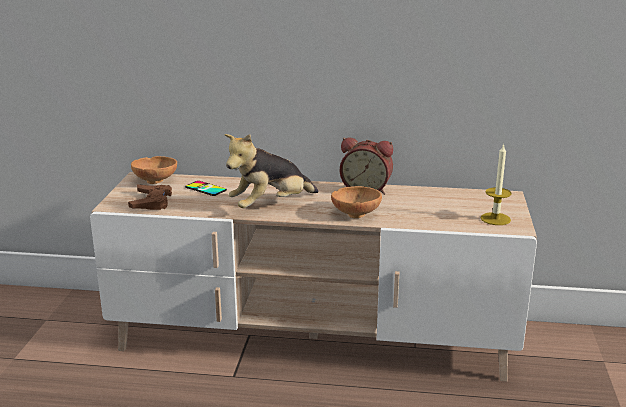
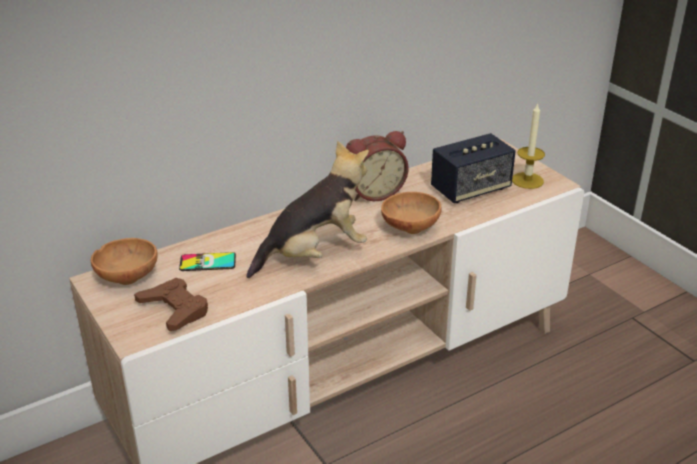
camera: 40 degrees left, 10 degrees up
(270, 206) = (314, 254): plush toy -> plush toy turned 135 degrees counterclockwise
(439, 210) = (470, 189): none -> speaker

